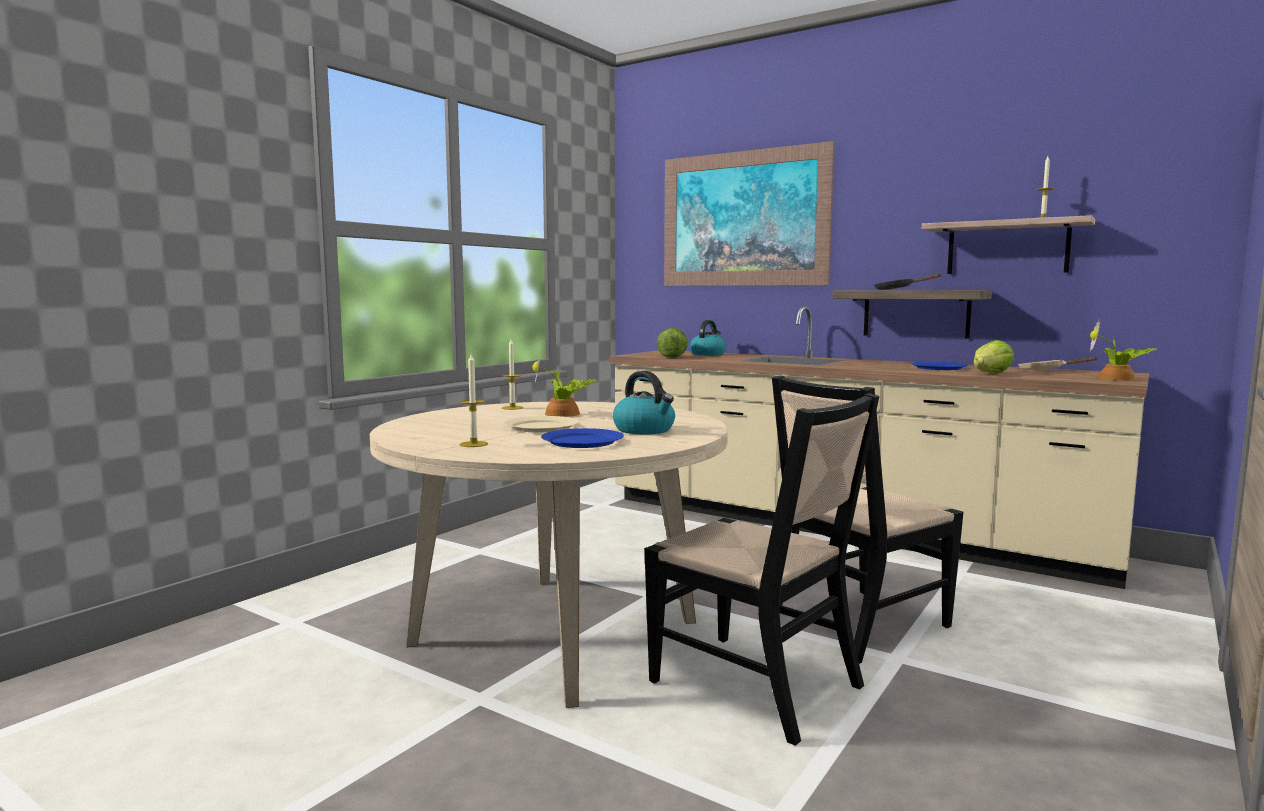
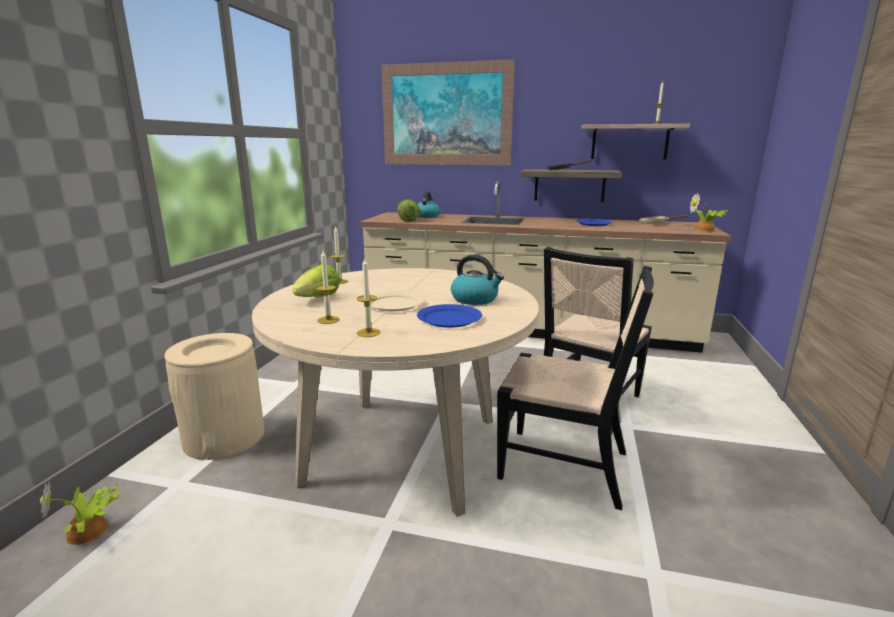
camera: 20 degrees left, 10 degrees up
(366, 589) = (225, 437): none -> beige trash can
(449, 433) = (328, 320): none -> candle
(564, 414) = (390, 286): potted plant -> potted plant (89, 532)
(990, 374) = (633, 229): lettuce -> lettuce (317, 299)

